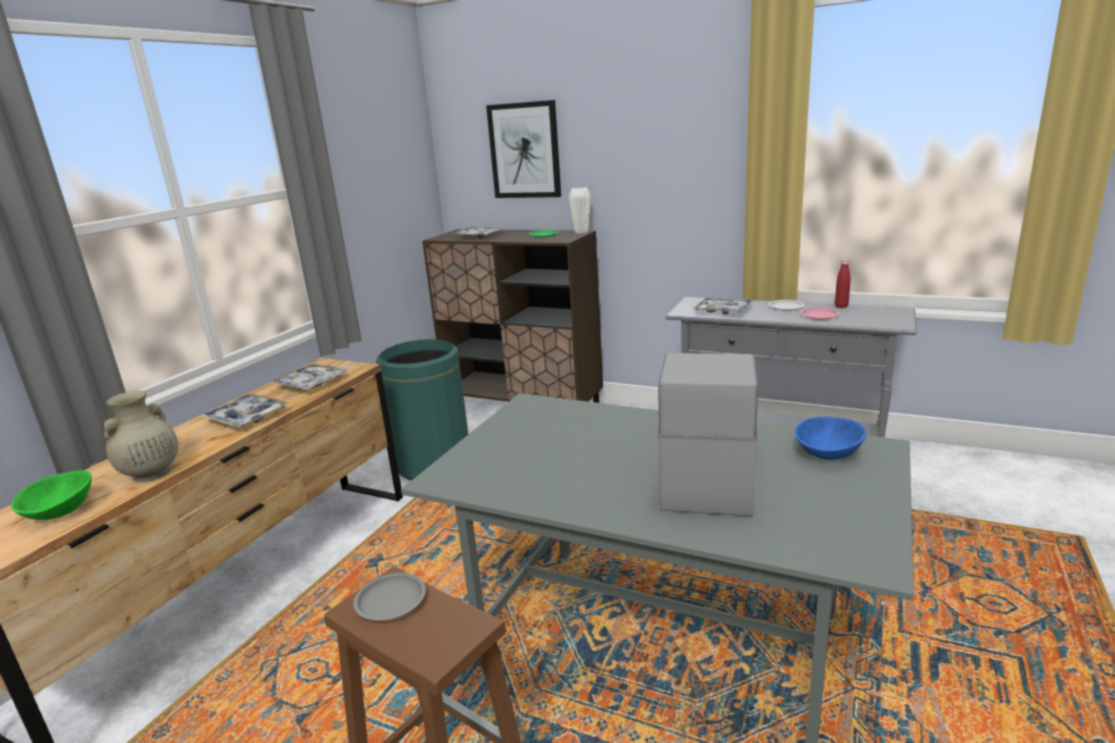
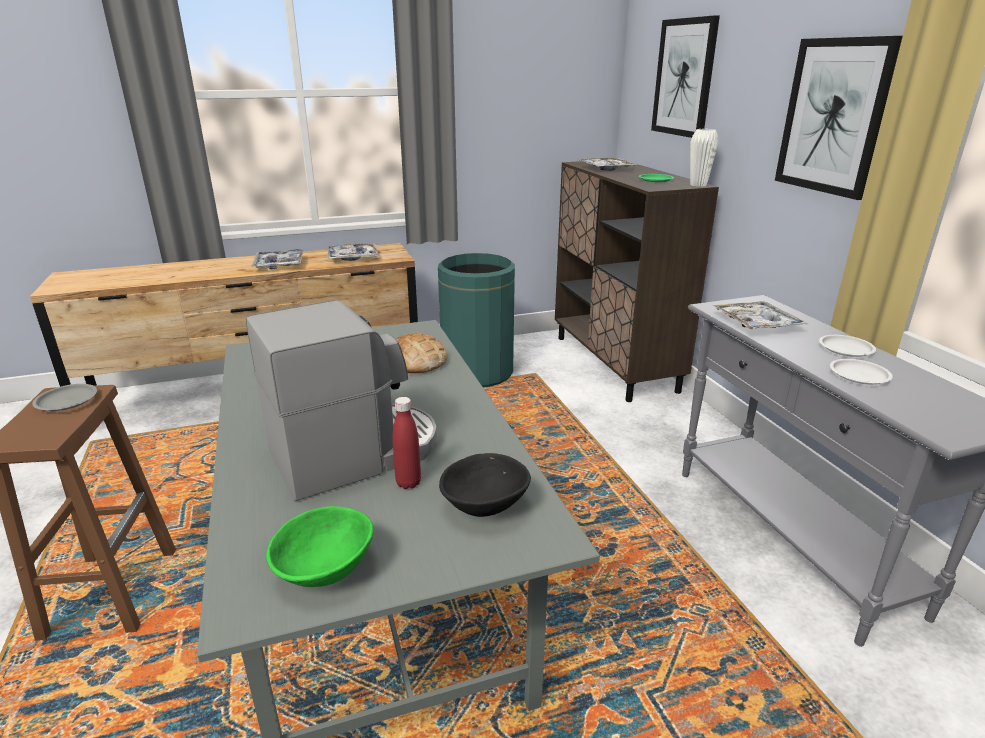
camera: 45 degrees right, 5 degrees up
(62, 513) = (119, 279): green bowl -> green bowl (325, 571)
(150, 474) = (180, 276): beige vase -> none
(585, 420) = (415, 361): none -> bread
(692, 164) = (834, 117): none -> picture
(819, 316) = (859, 375): pink plate -> white plate
(828, 455) = (484, 506): blue bowl -> black bowl
(841, 306) = (928, 378): red bottle -> red bottle (408, 483)

